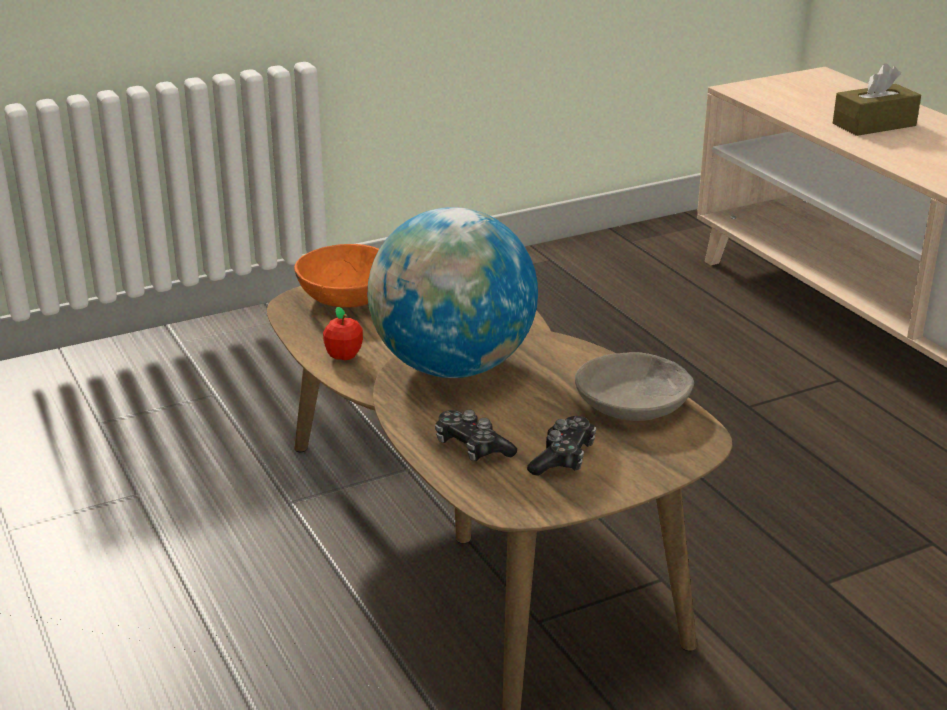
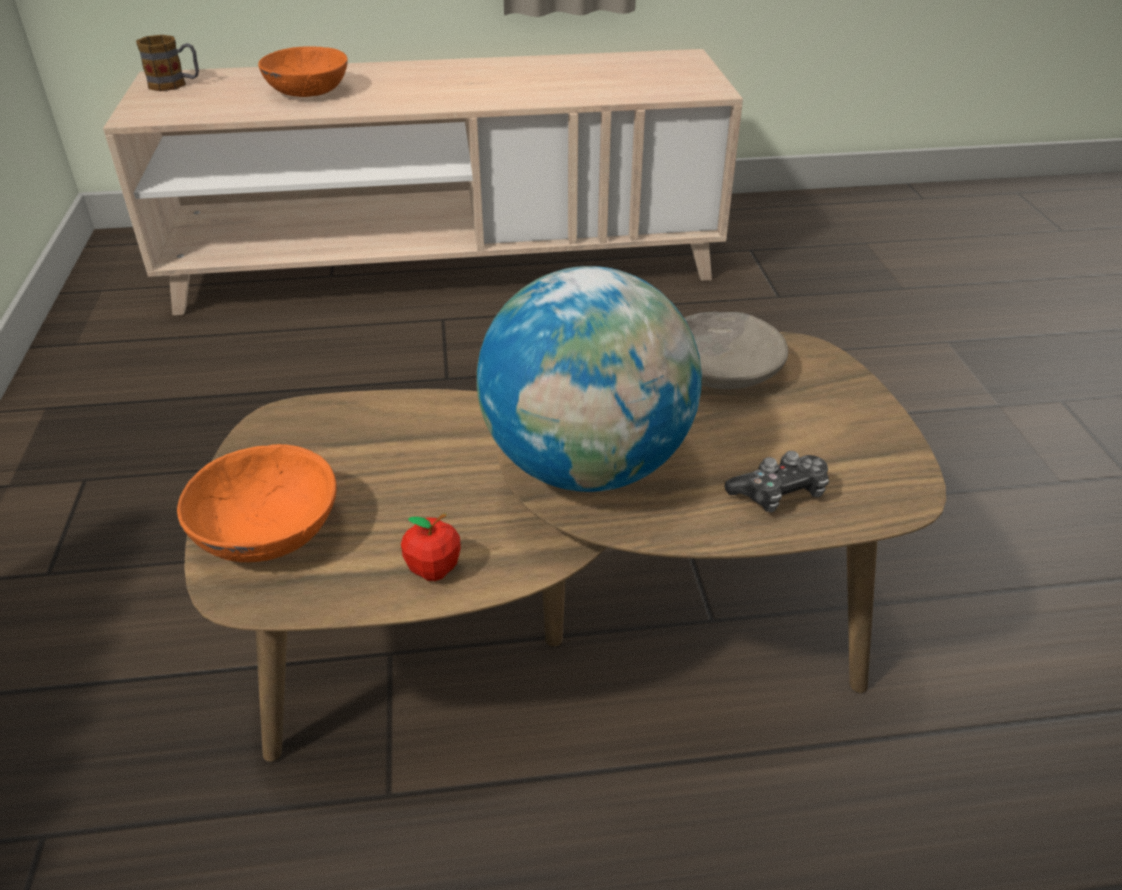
camera: 70 degrees left, 10 degrees up
(563, 458) = (817, 436): game controller -> none
(816, 83) = (175, 84): none -> mug
(874, 125) = (307, 91): brown tissue box -> orange bowl

